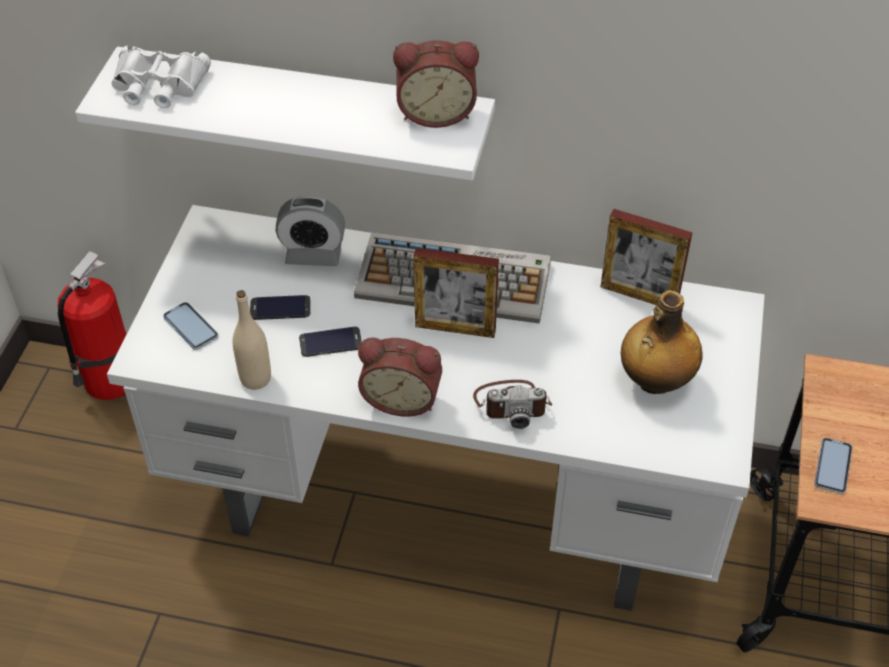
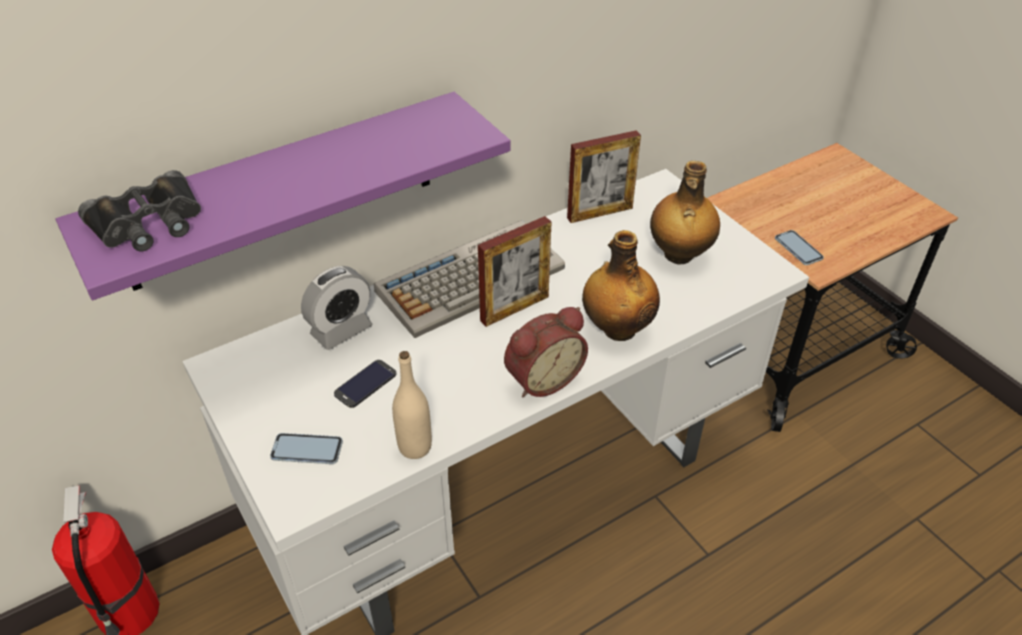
camera: 45 degrees left, 5 degrees down
(159, 85) = (149, 223): white binoculars -> black binoculars
(306, 111) = (281, 192): white shelf -> purple shelf
(330, 342) = (438, 379): phone -> none
(436, 112) = (426, 119): alarm clock -> none
(512, 403) = (617, 328): camera -> bottle

